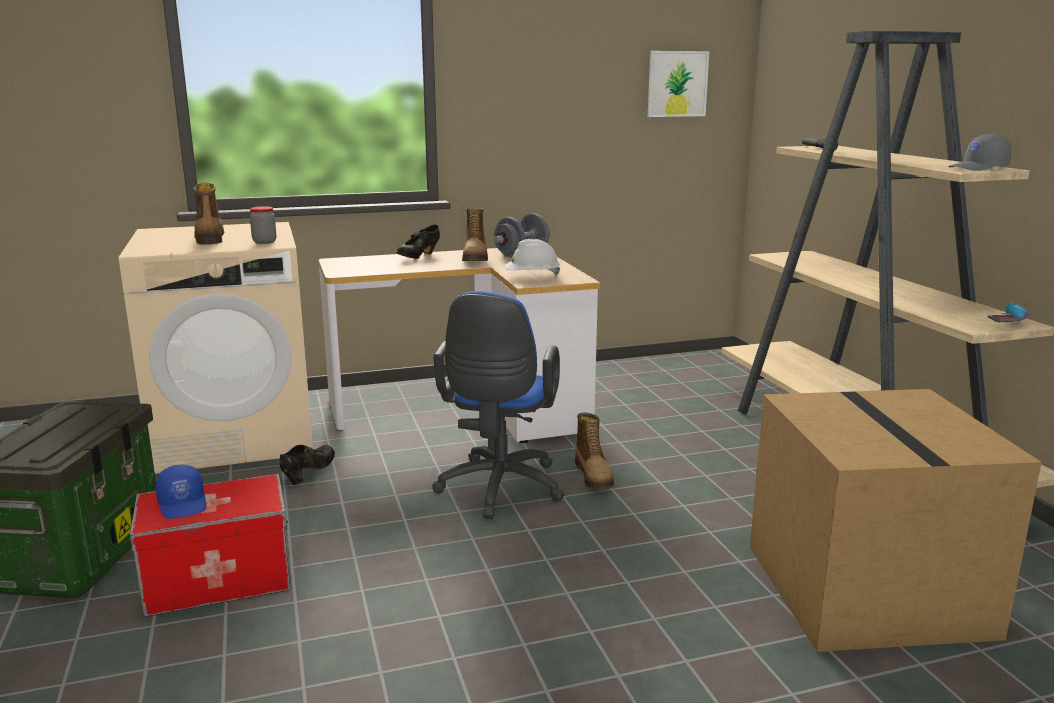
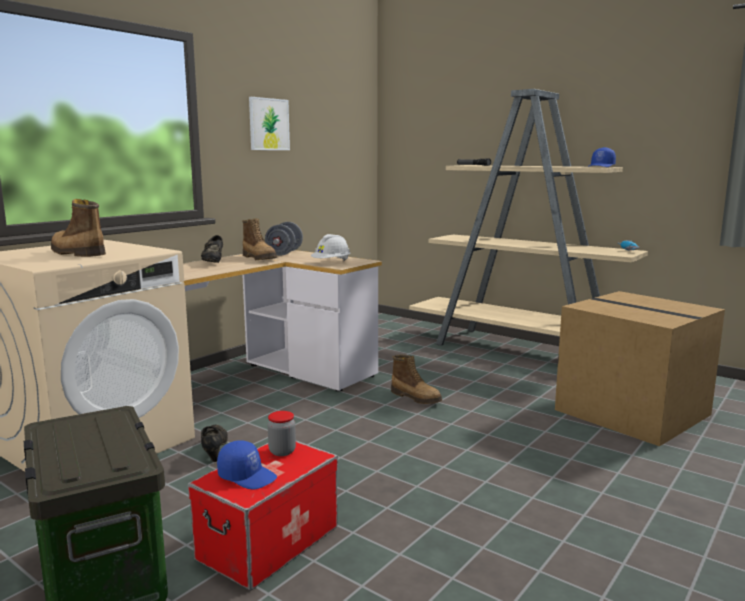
camera: 35 degrees left, 5 degrees down
(264, 242) = (141, 251): jar -> jar (282, 451)
(499, 490) = (373, 422): blue office chair -> none
(677, 84) = (340, 129): picture -> picture (269, 124)
(978, 168) = (601, 166): grey cap -> blue cap

